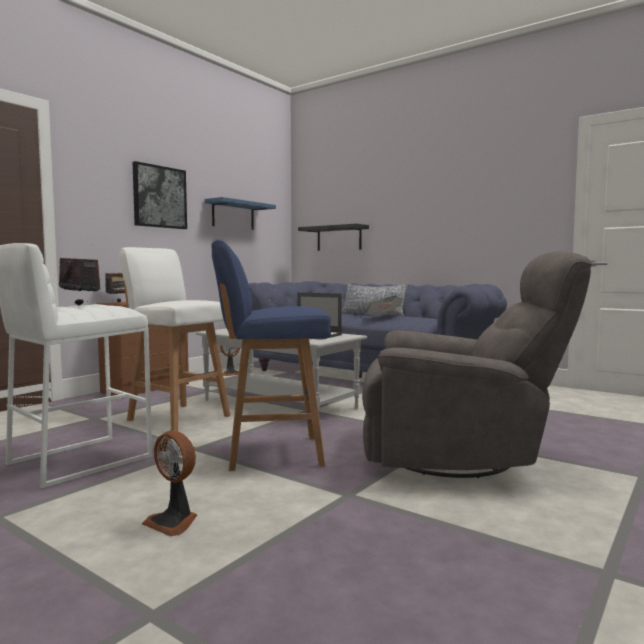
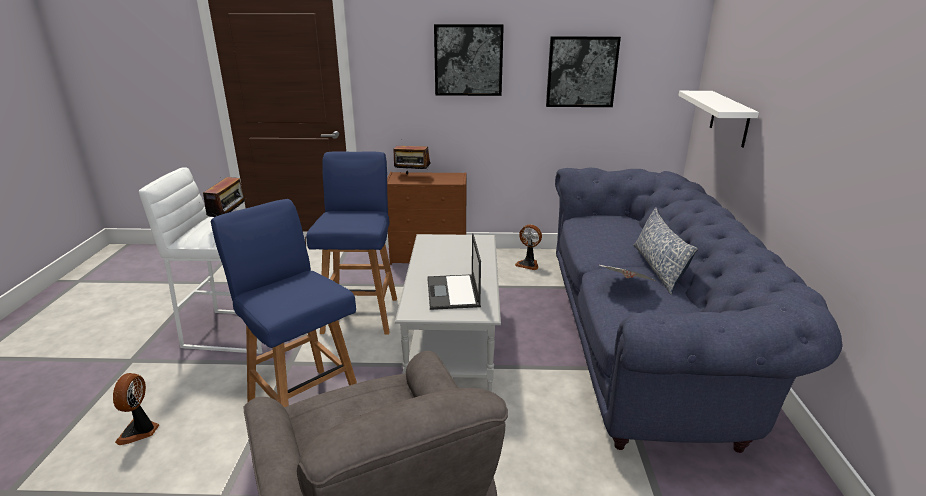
camera: 55 degrees right, 20 degrees up
(177, 417) = (361, 314): white stool -> blue stool
(233, 215) = (581, 72): blue shelf -> picture
(339, 238) = (729, 118): black shelf -> white shelf

